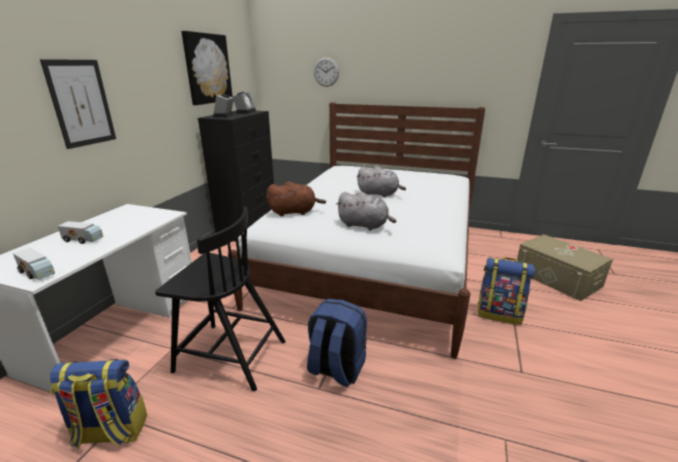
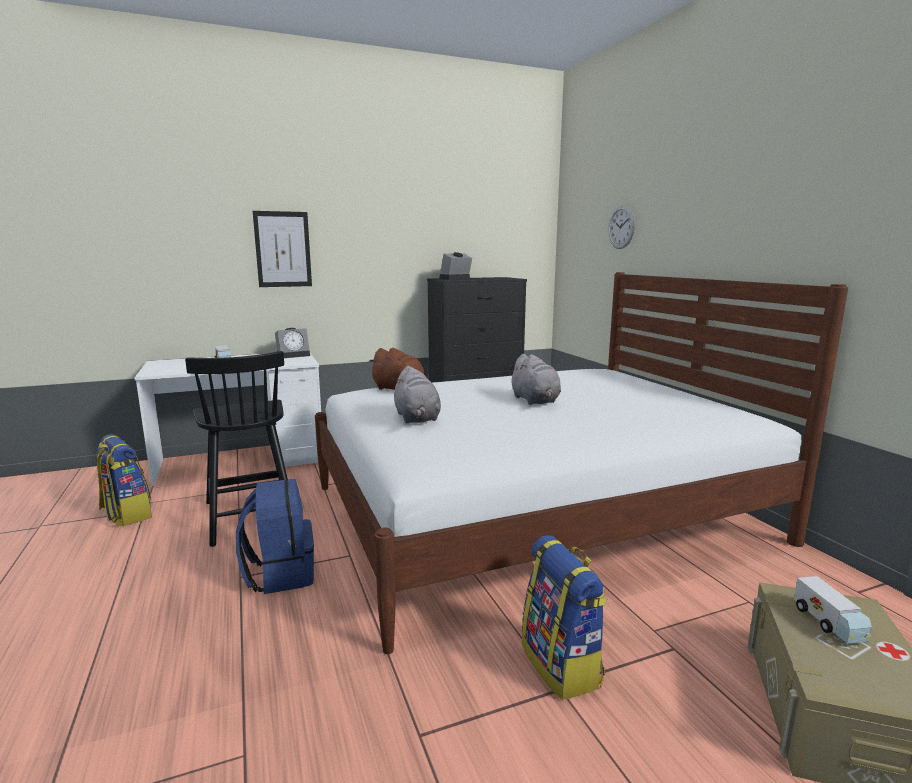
camera: 50 degrees right, 10 degrees down
(37, 273) = (160, 370): toy truck -> toy truck (828, 623)
(207, 69) = (460, 225): picture -> none
(245, 112) = (496, 278): alarm clock -> alarm clock (294, 355)

